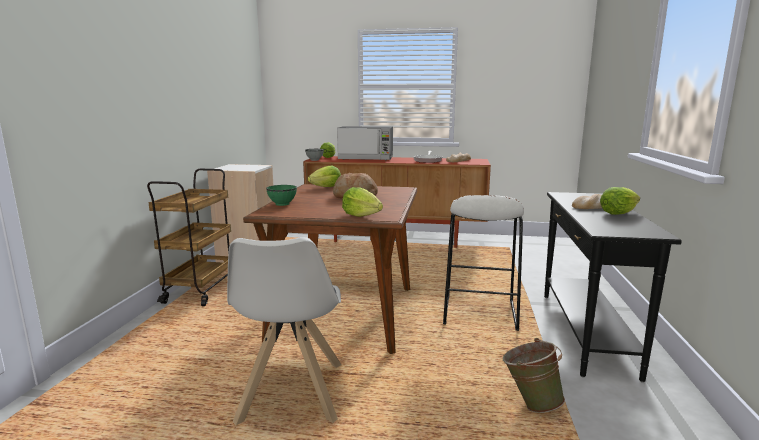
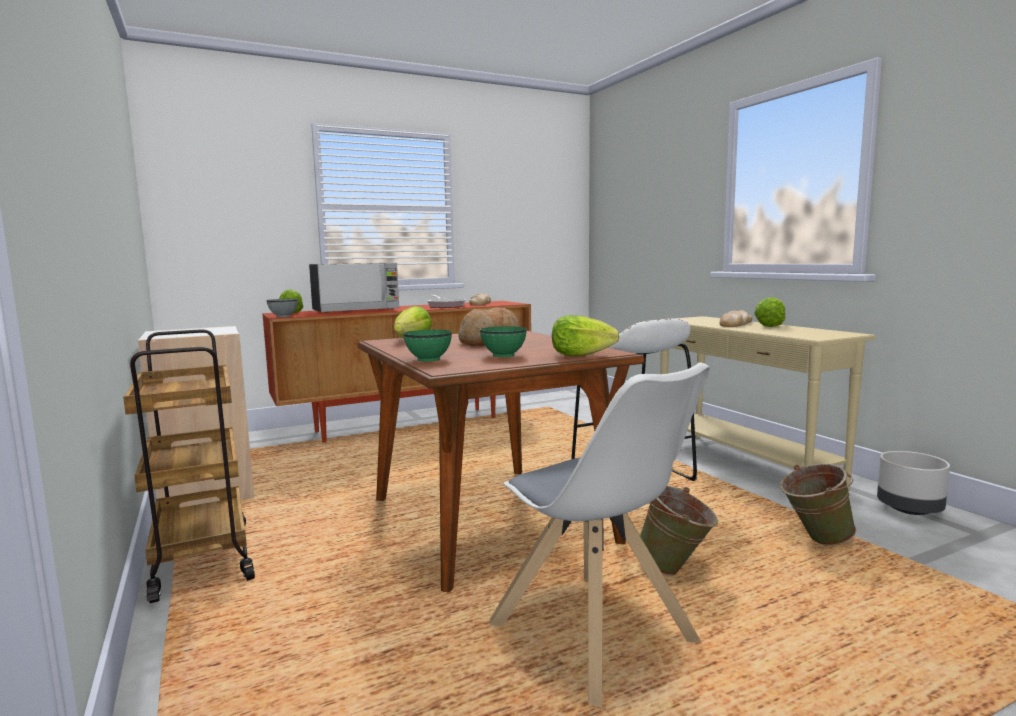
camera: 35 degrees left, 5 degrees down
(324, 208) = (504, 355): none -> green bowl
(394, 381) = (675, 570): none -> green bucket
(587, 333) = (746, 465): black console table -> beige console table
(675, 417) = (910, 510): none -> grey planter

